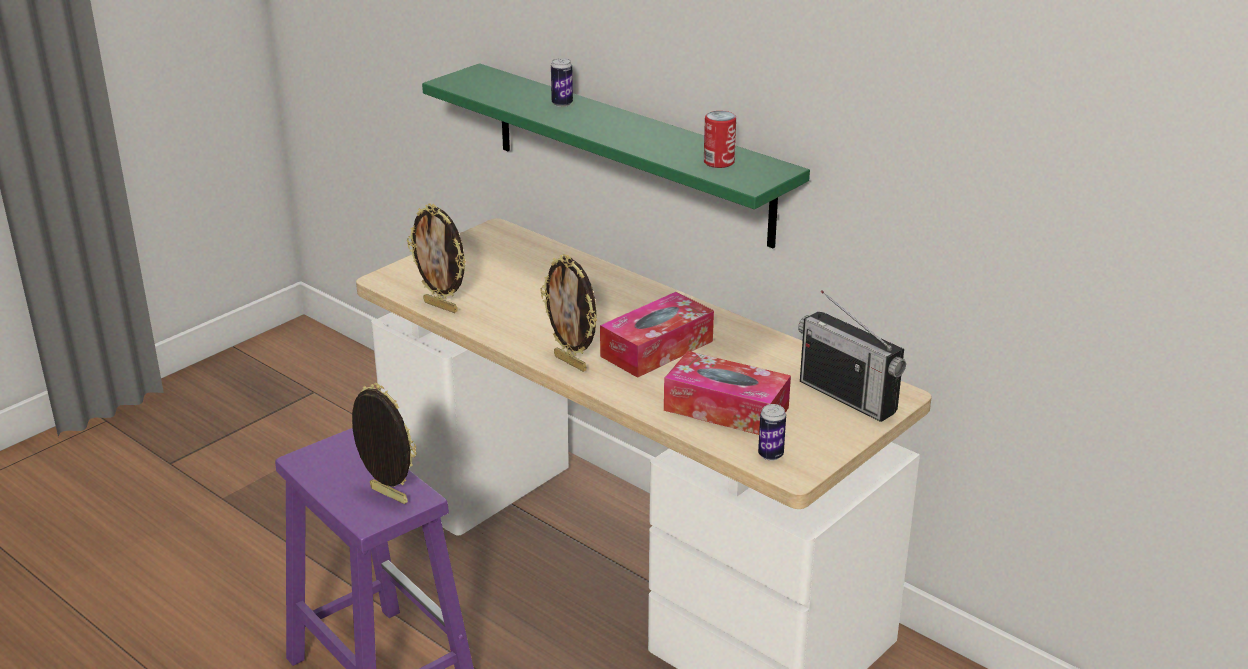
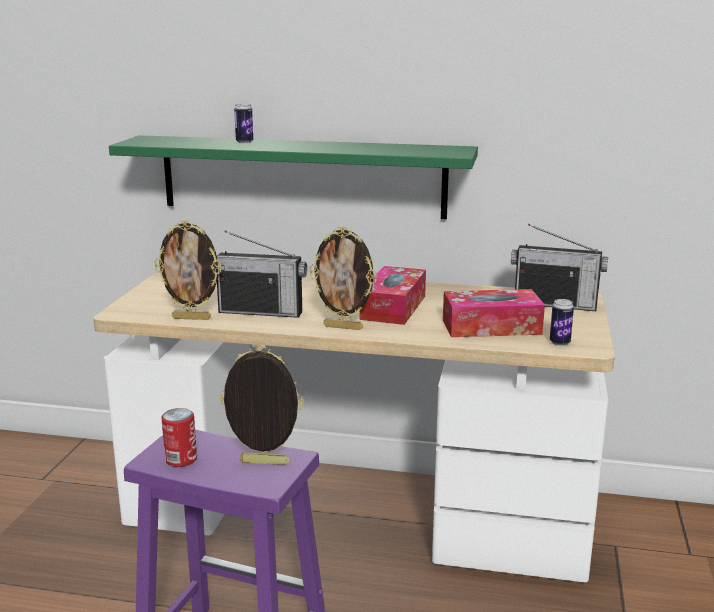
camera: 30 degrees left, 10 degrees down
(515, 316) = (261, 311): none -> radio
(719, 162) = (414, 149): can -> can (181, 459)

